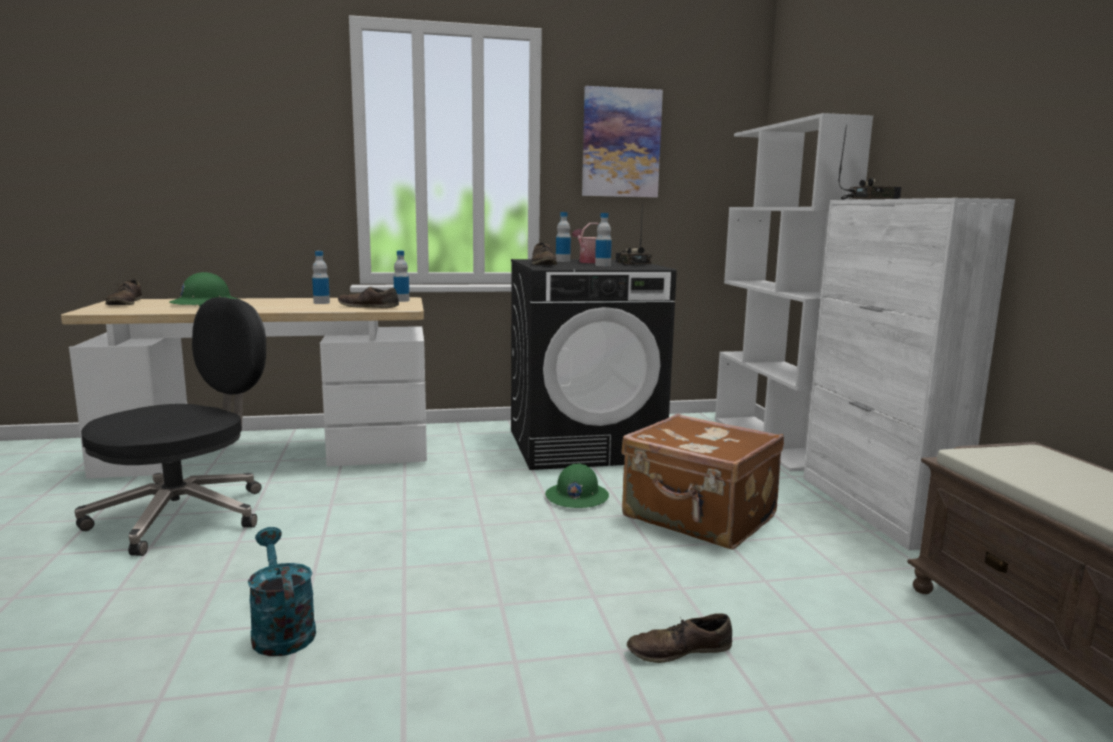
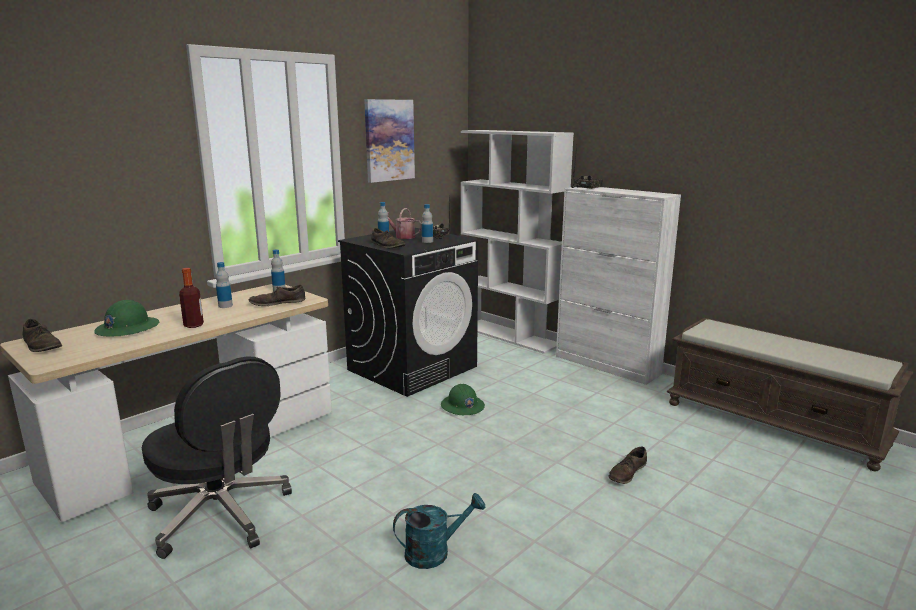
camera: 35 degrees left, 5 degrees up
(184, 515) = (221, 515): black office chair -> black office chair turned 135 degrees clockwise
(254, 308) = (193, 325): none -> bottle
(281, 630) = (435, 552): turquoise watering can -> turquoise watering can turned 135 degrees clockwise
(699, 518) = (541, 398): brown suitcase -> none

